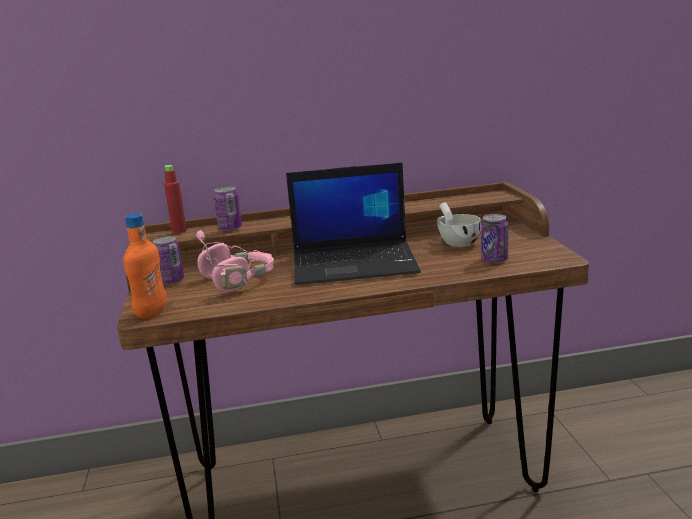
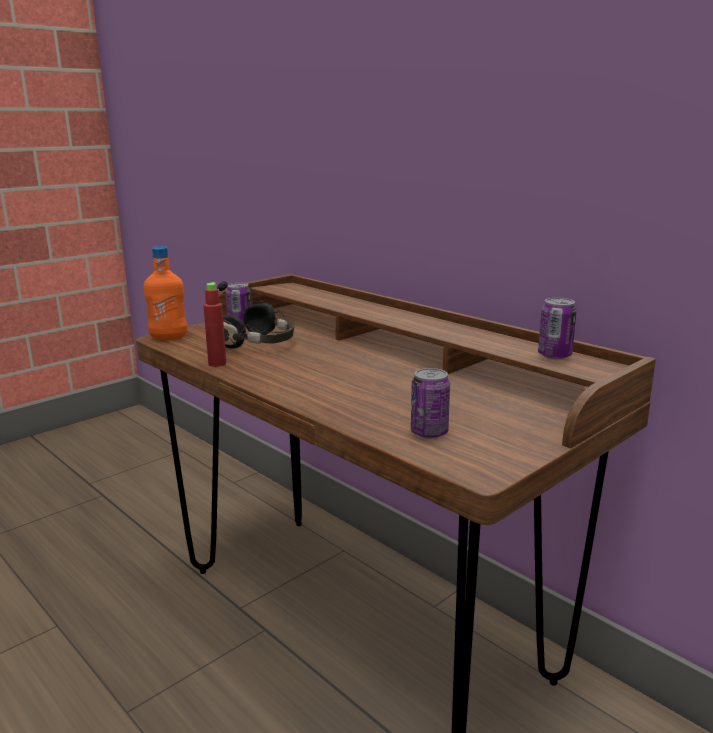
camera: 55 degrees right, 0 degrees up
(179, 231) = (300, 288): red bottle -> red bottle (217, 363)
(230, 228) = (321, 298): can -> can (554, 355)
(238, 281) = (258, 344): pink headphones -> black headphones
(355, 263) = (344, 372): laptop -> none
(456, 242) = (467, 401): white cup -> none

